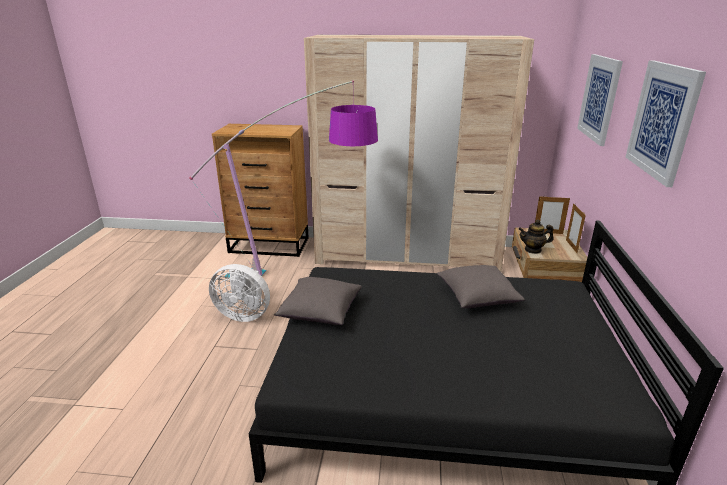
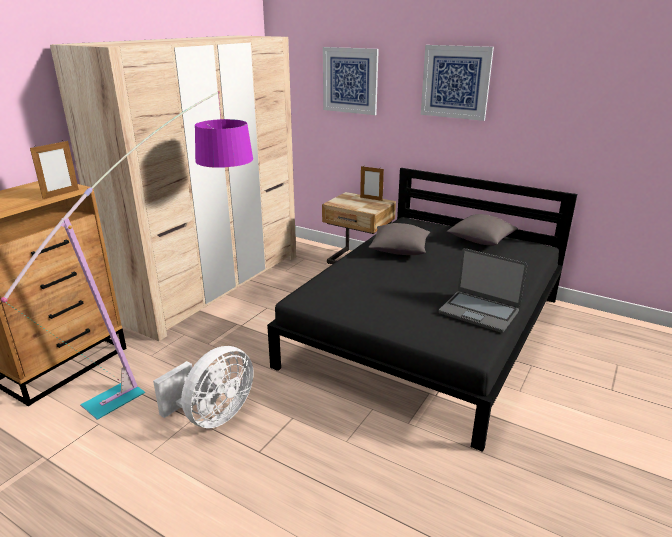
camera: 65 degrees left, 0 degrees up
(319, 312) = (371, 316): grey pillow -> grey pillow (480, 240)
(373, 377) = (479, 312): none -> laptop
(533, 250) = (365, 209): teapot -> none
(548, 233) = (343, 198): picture frame -> picture frame (61, 194)

